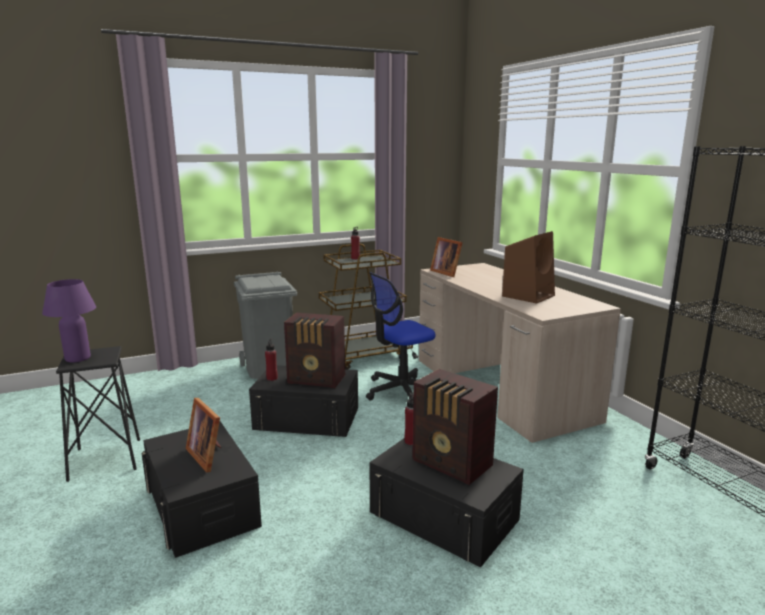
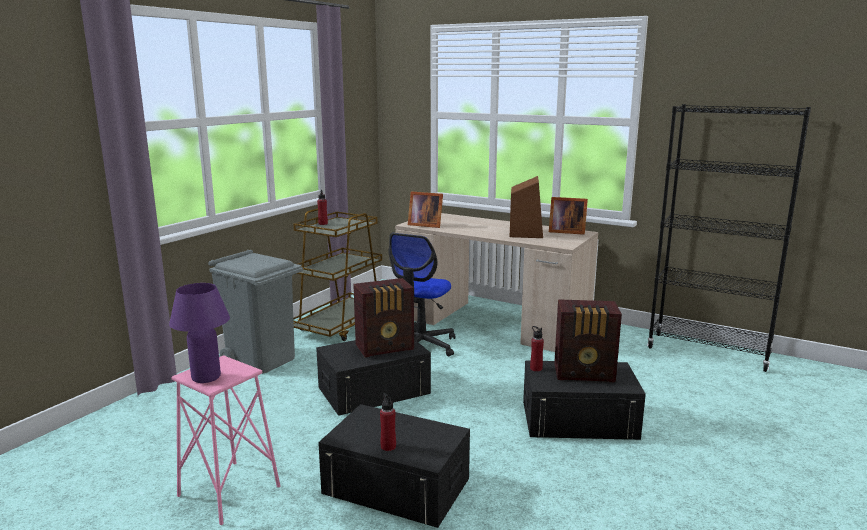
camera: 35 degrees left, 0 degrees up
(105, 459) = (228, 492): black stool -> pink stool
(208, 455) = (403, 431): picture frame -> picture frame (565, 231)
(272, 378) = (341, 357): red bottle -> red bottle (388, 446)

